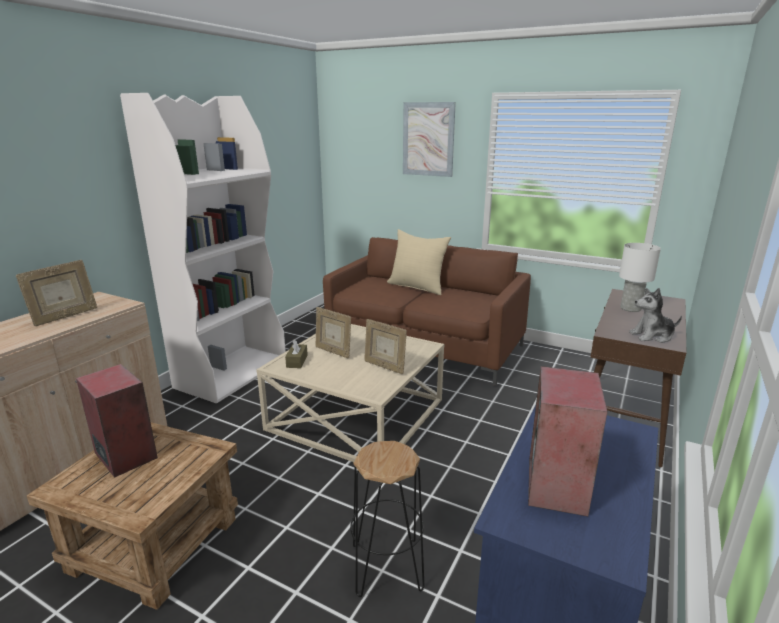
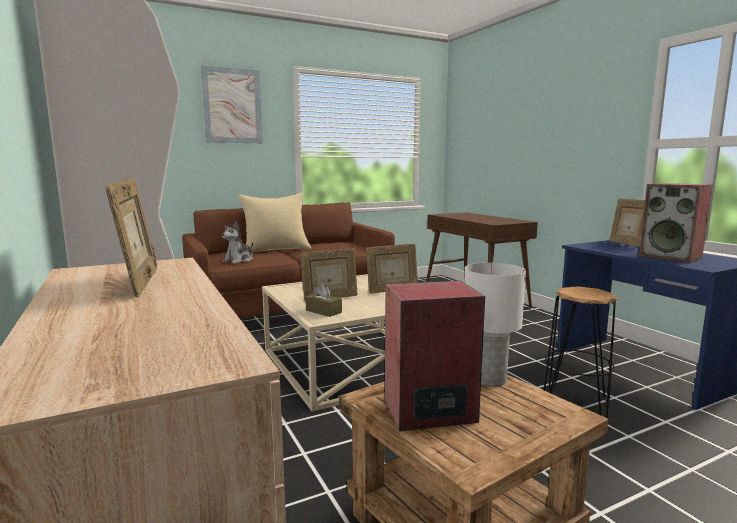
camera: 55 degrees left, 10 degrees down
(623, 442) = (626, 244): none -> picture frame
(631, 308) = (465, 217): white table lamp -> white table lamp (489, 379)
(652, 336) = (509, 221): plush toy -> plush toy (239, 260)

